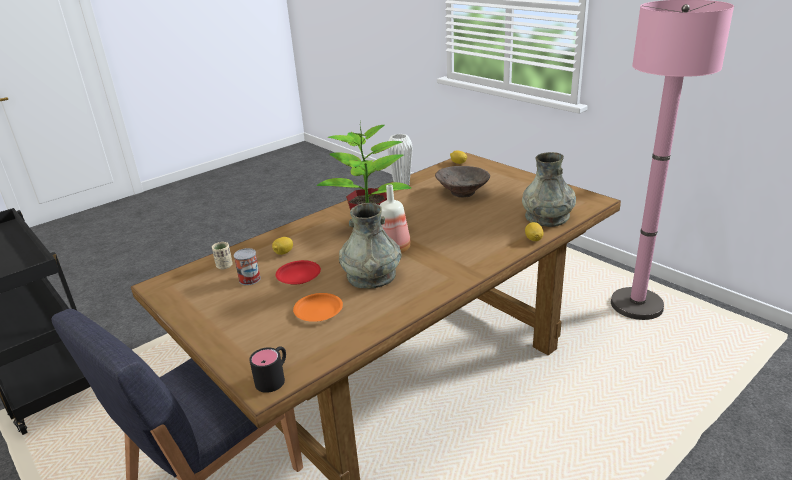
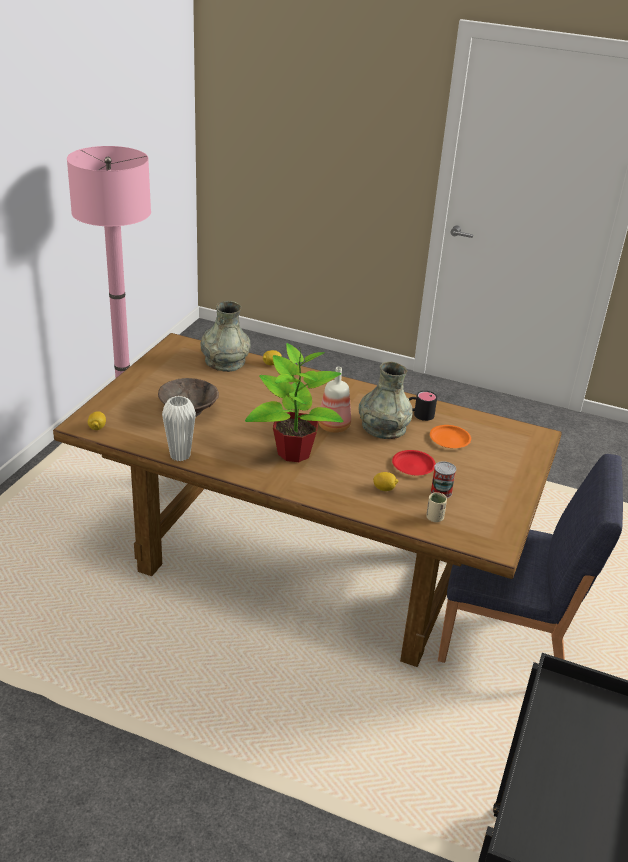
camera: 120 degrees left, 5 degrees up
(274, 377) = (529, 435): black mug -> black mug (419, 414)

